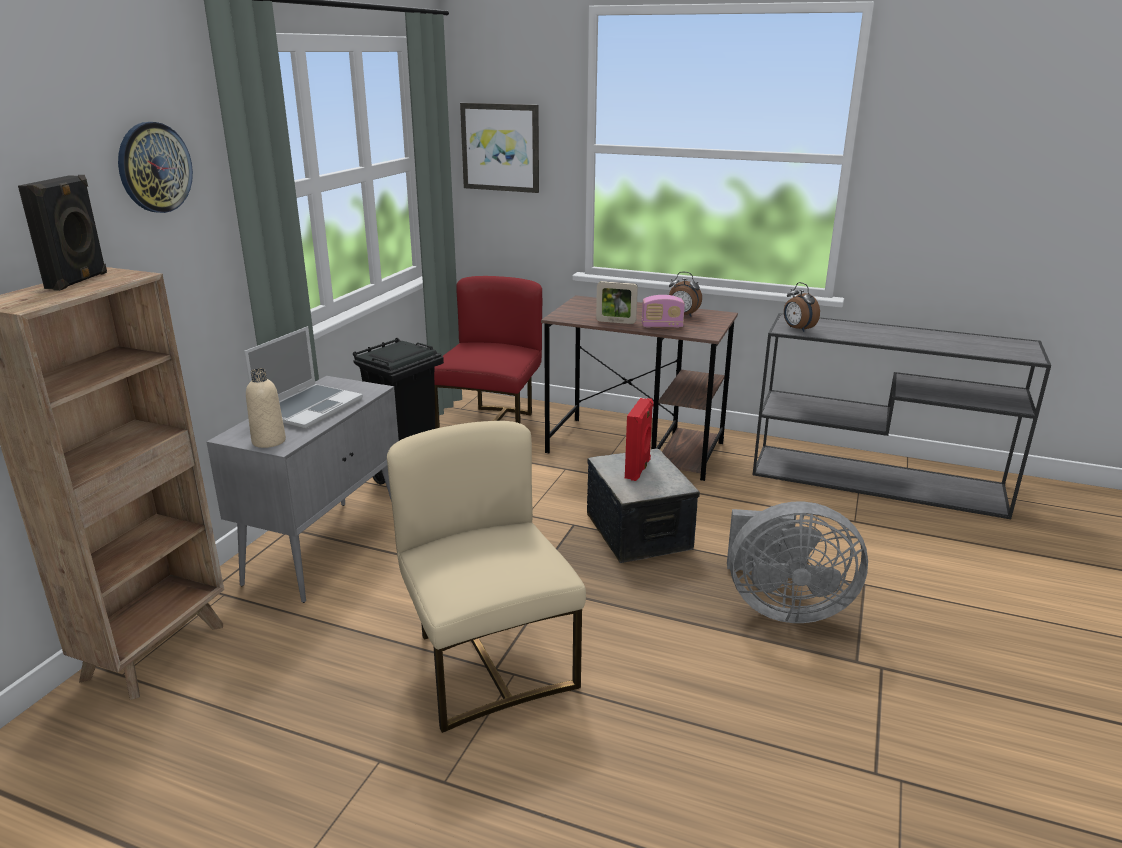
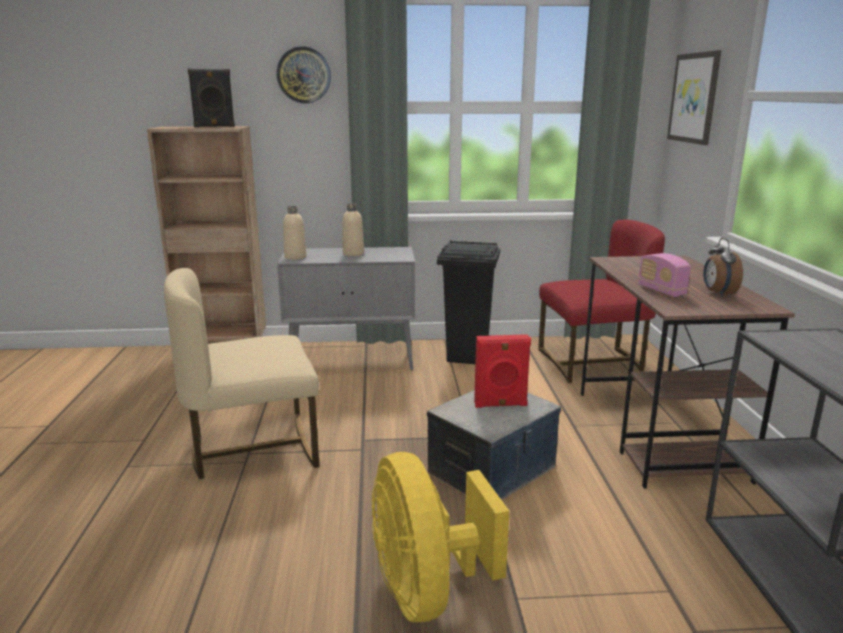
camera: 65 degrees right, 5 degrees down
(309, 408) = (353, 253): laptop -> beige bottle
(488, 663) = (253, 449): beige chair -> beige chair turned 150 degrees counterclockwise
(616, 322) = (636, 275): picture frame -> none
(783, 607) = (427, 590): grey fan -> yellow fan
(797, 329) = (789, 343): alarm clock -> none

